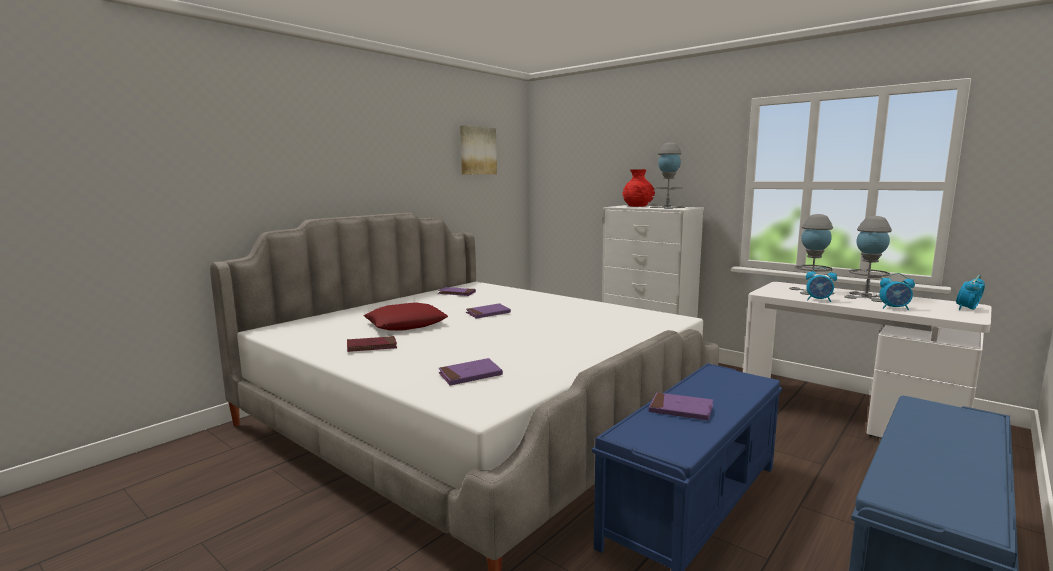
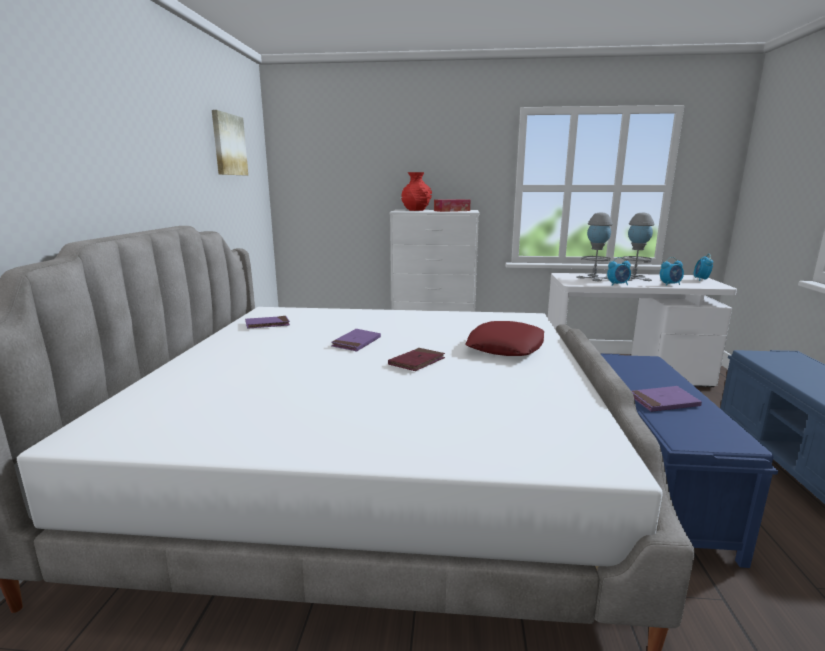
camera: 35 degrees left, 5 degrees up
(371, 346) = (310, 419): red book -> red book (417, 362)
(406, 324) = (289, 376): red pillow -> red pillow (505, 346)
(470, 375) = (503, 423): purple book -> none
(667, 207) = (451, 211): grey table lamp -> tissue box

